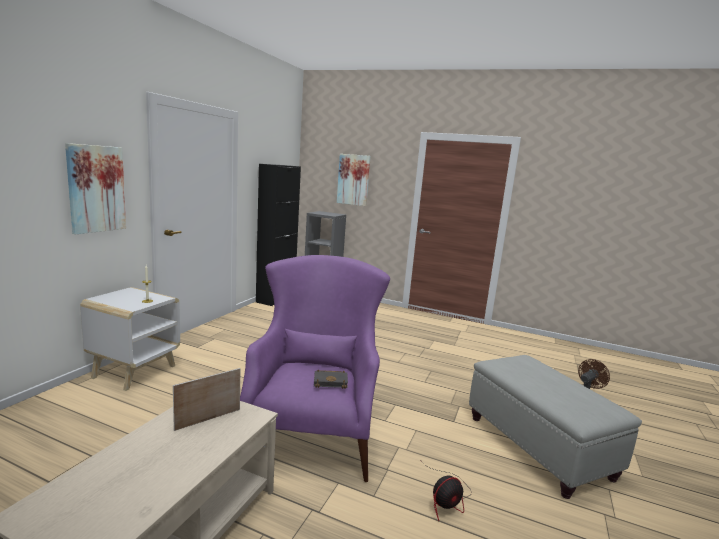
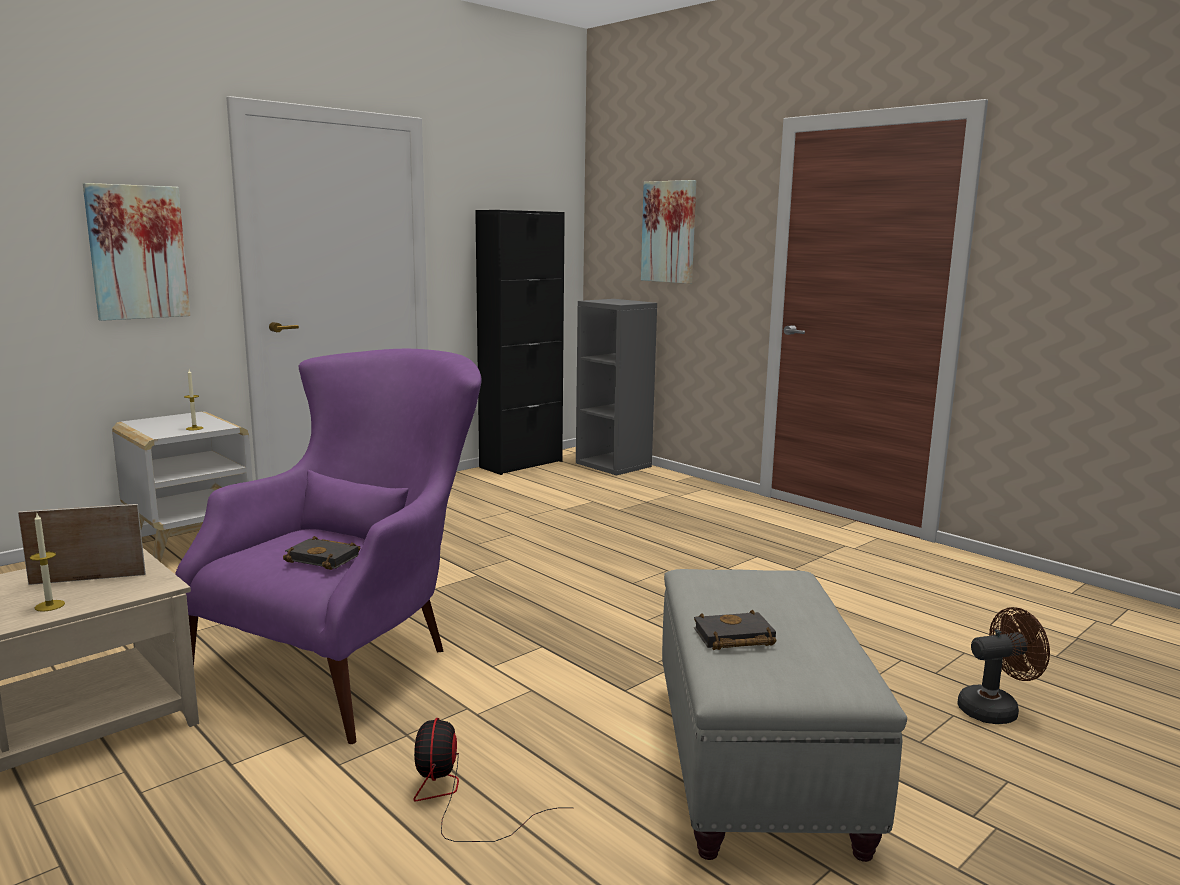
camera: 25 degrees right, 0 degrees up
(212, 444) = (49, 605): none -> candle
(447, 499) = (457, 799): fan -> fan turned 90 degrees clockwise
(550, 395) = (732, 638): none -> black book

